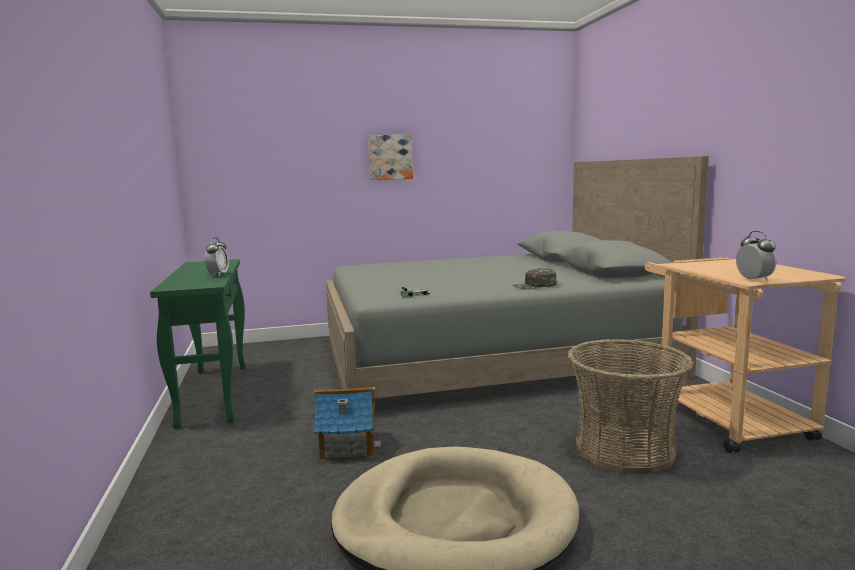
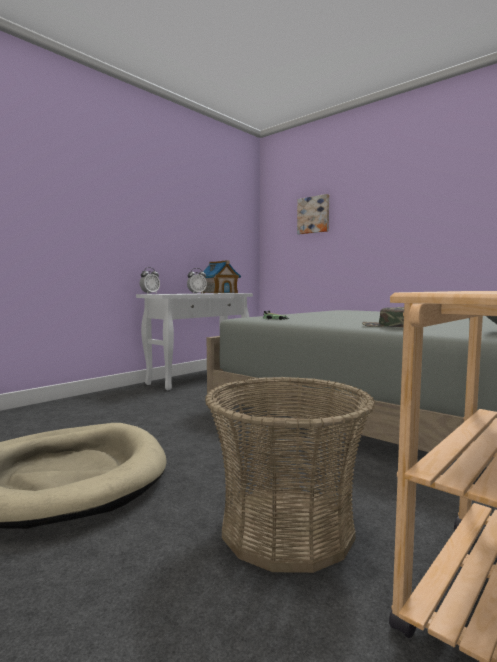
camera: 55 degrees right, 5 degrees down
(213, 393) = (200, 377): green console table -> white console table
(347, 446) = (163, 420): toy house -> toy house (219, 293)
(390, 157) = (402, 214): picture -> picture (313, 215)
(754, 280) = (442, 291): alarm clock -> alarm clock (150, 293)

